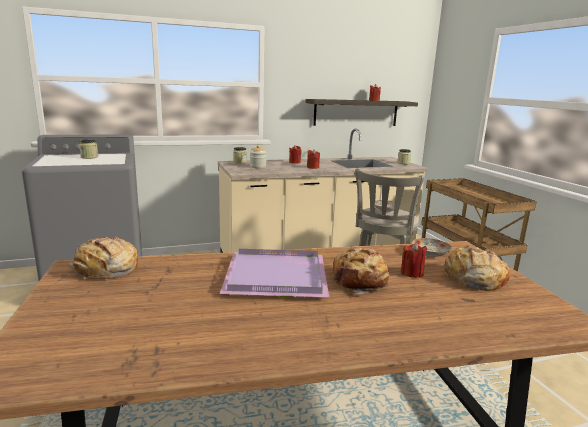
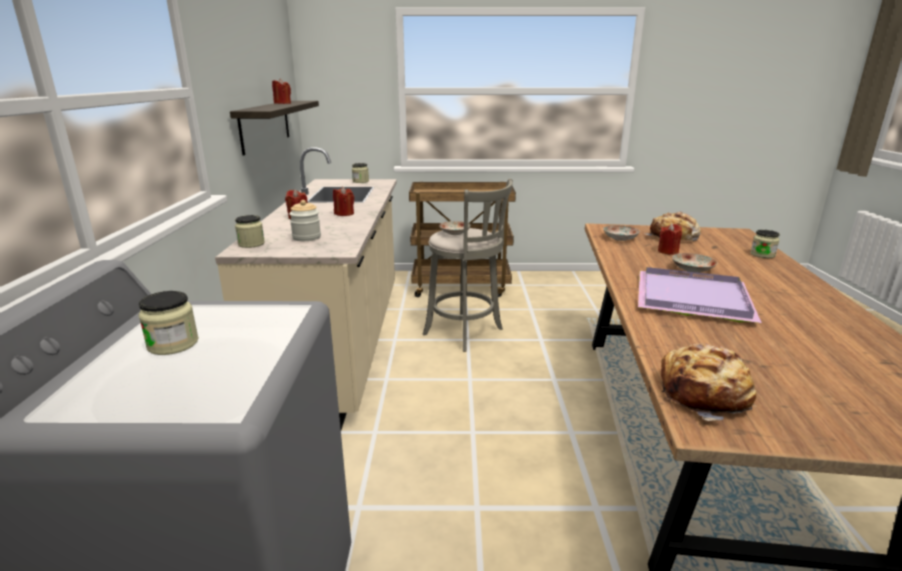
camera: 70 degrees left, 5 degrees up
(360, 281) = (691, 269): bread -> plate
(474, 329) = (762, 255): none -> jar

